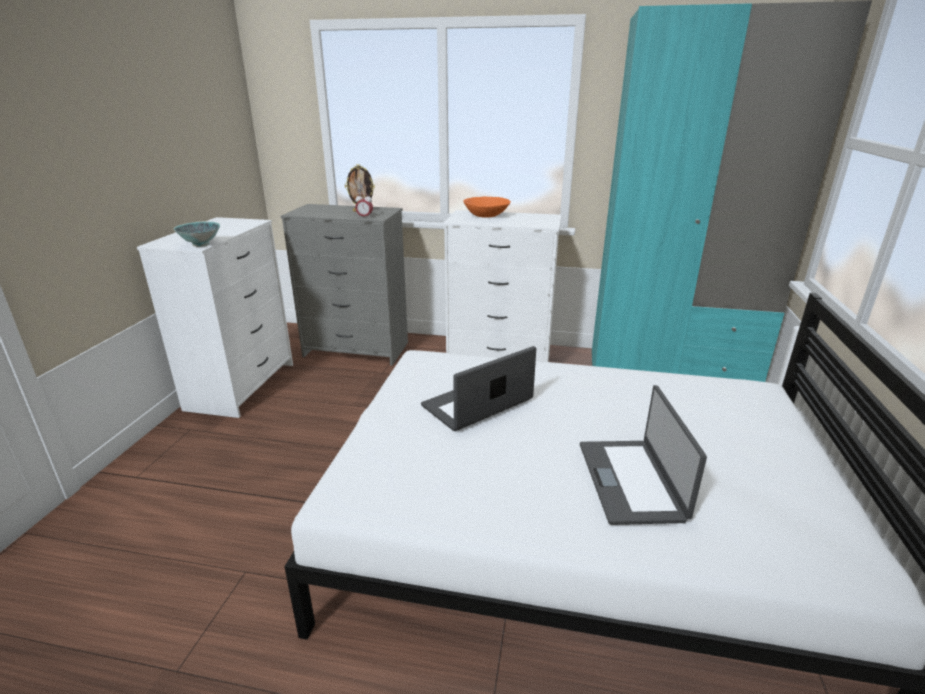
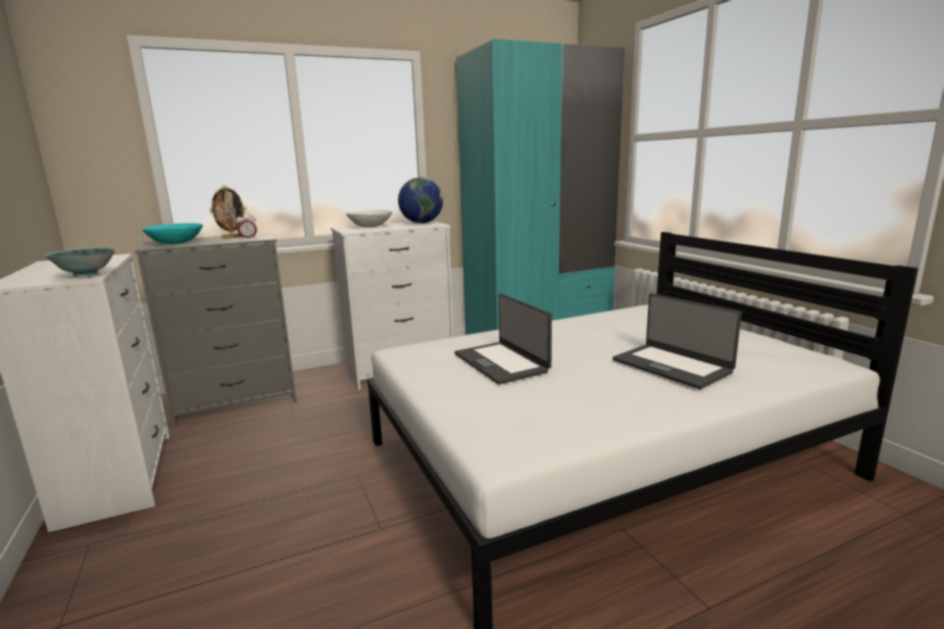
camera: 35 degrees left, 10 degrees down
(317, 211) = (176, 243): none -> turquoise bowl
(478, 404) = (501, 362): laptop -> laptop turned 45 degrees counterclockwise
(486, 216) = (370, 226): orange bowl -> white bowl
(541, 219) = (421, 223): none -> globe

